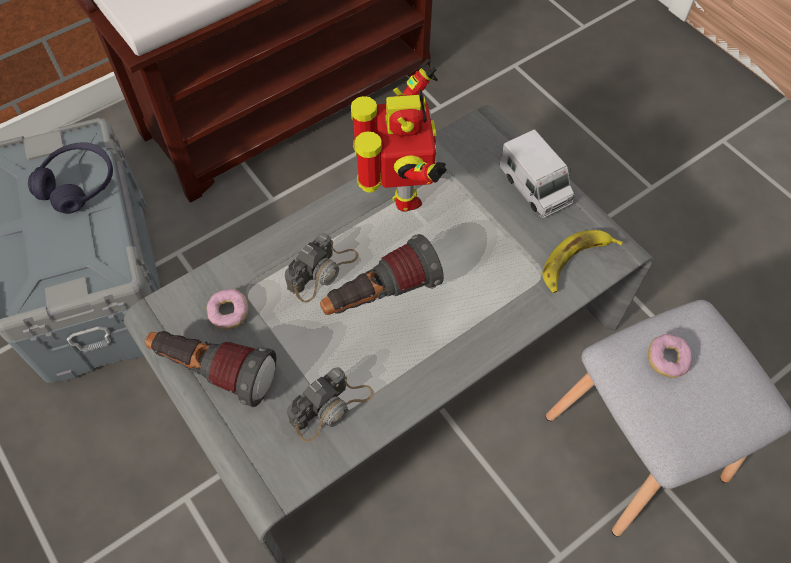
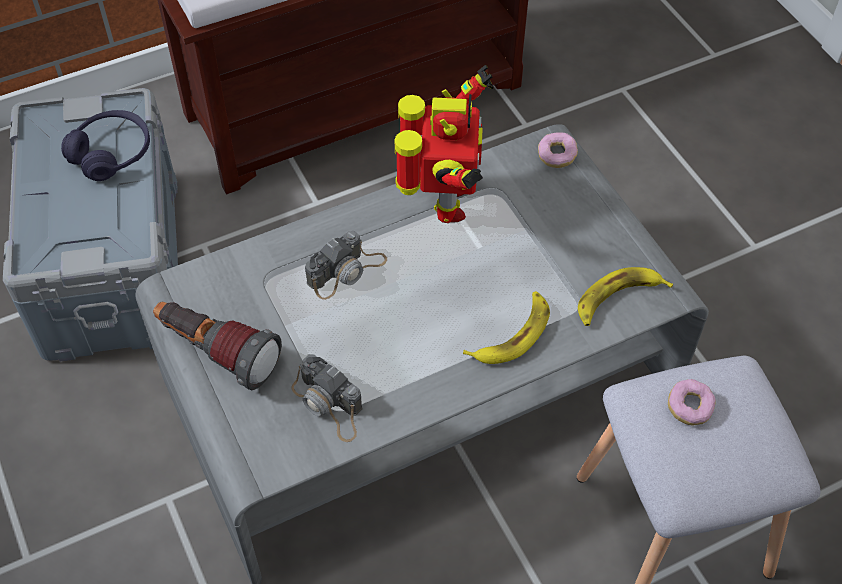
camera: 10 degrees right, 5 degrees down
(229, 313) = (243, 299): donut -> donut (556, 156)
(331, 407) = (329, 404): camera -> camera turned 75 degrees clockwise
(380, 296) = (401, 304): flashlight -> none
(488, 310) = (512, 334): none -> banana
(534, 187) = (591, 216): toy truck -> none

